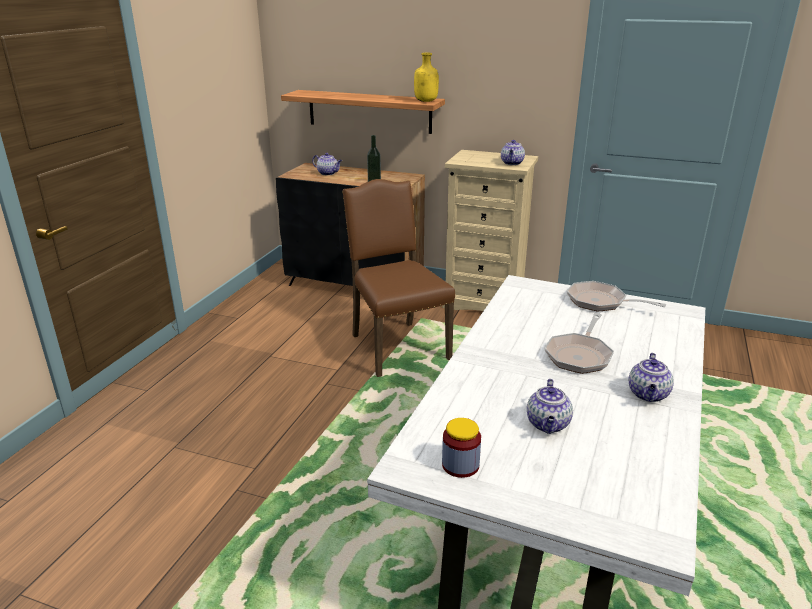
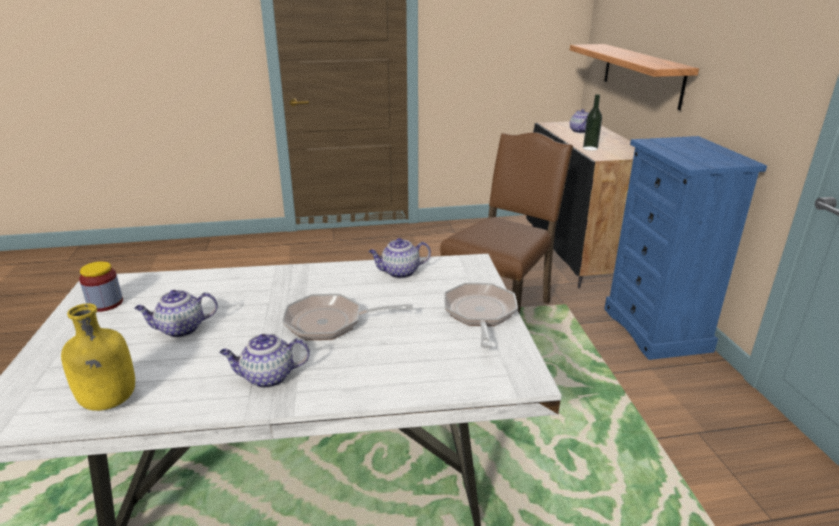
camera: 60 degrees right, 0 degrees up
(426, 101) = (665, 66): yellow bottle -> yellow bottle (109, 401)
(484, 302) = (656, 329): beige dresser -> blue dresser
(512, 163) = (701, 160): teapot -> teapot (399, 273)

